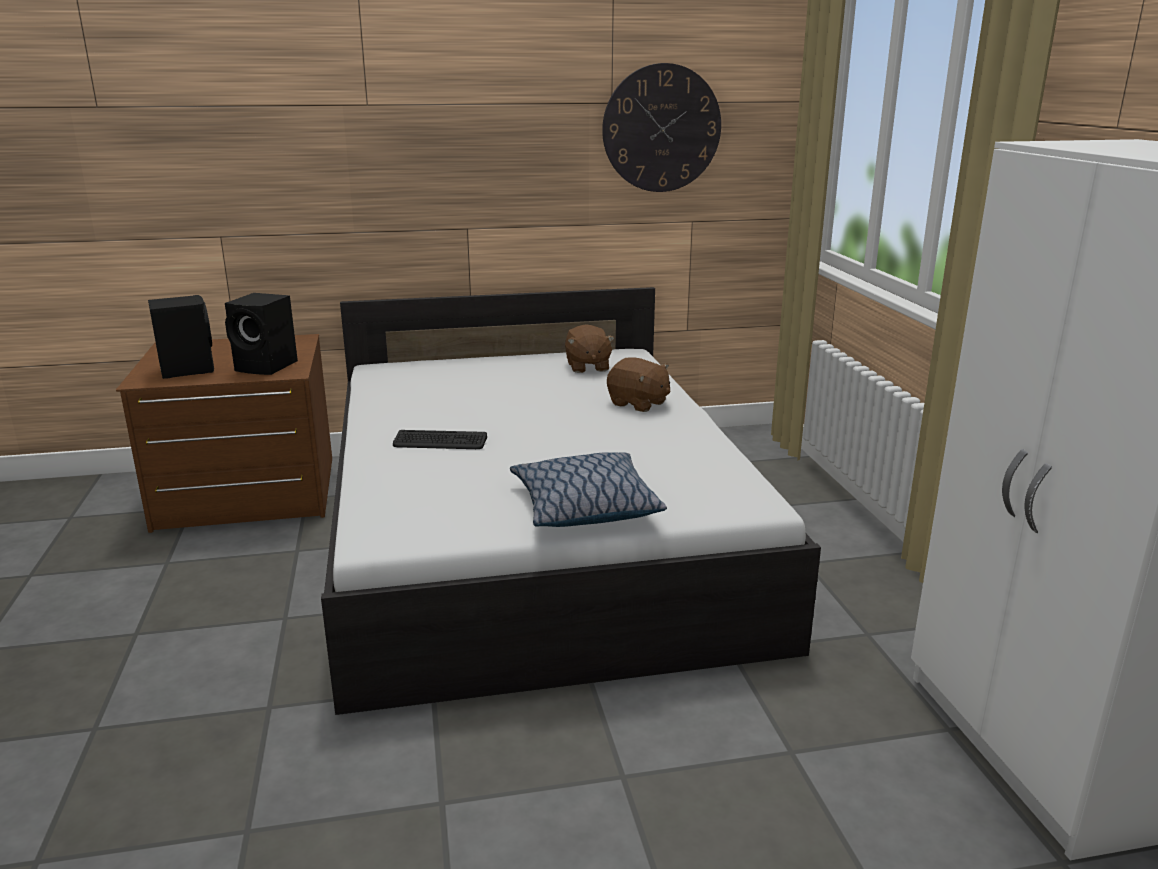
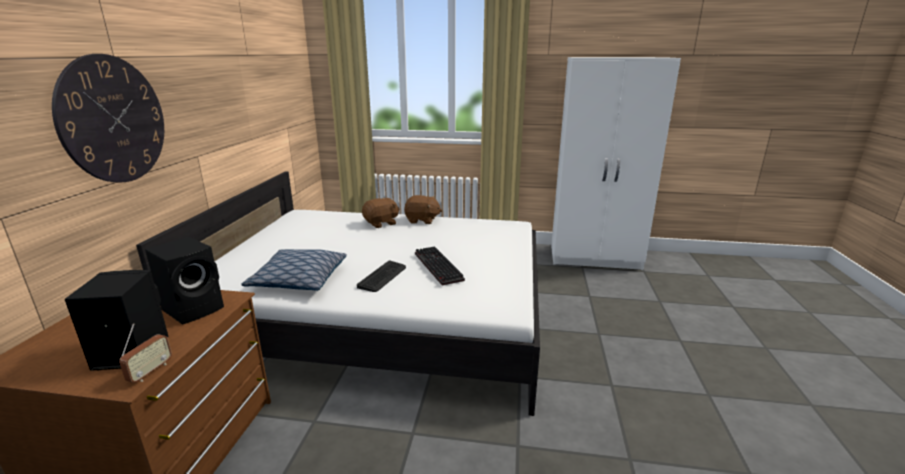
camera: 70 degrees left, 0 degrees up
(156, 383) = (150, 372): none -> radio
(492, 466) = (436, 266): none -> keyboard
(584, 507) = (500, 254): pillow -> pillow (299, 280)
(587, 367) = (307, 224): brown plush toy -> brown plush toy (422, 220)
(661, 128) = (270, 71): wall clock -> wall clock (113, 120)

